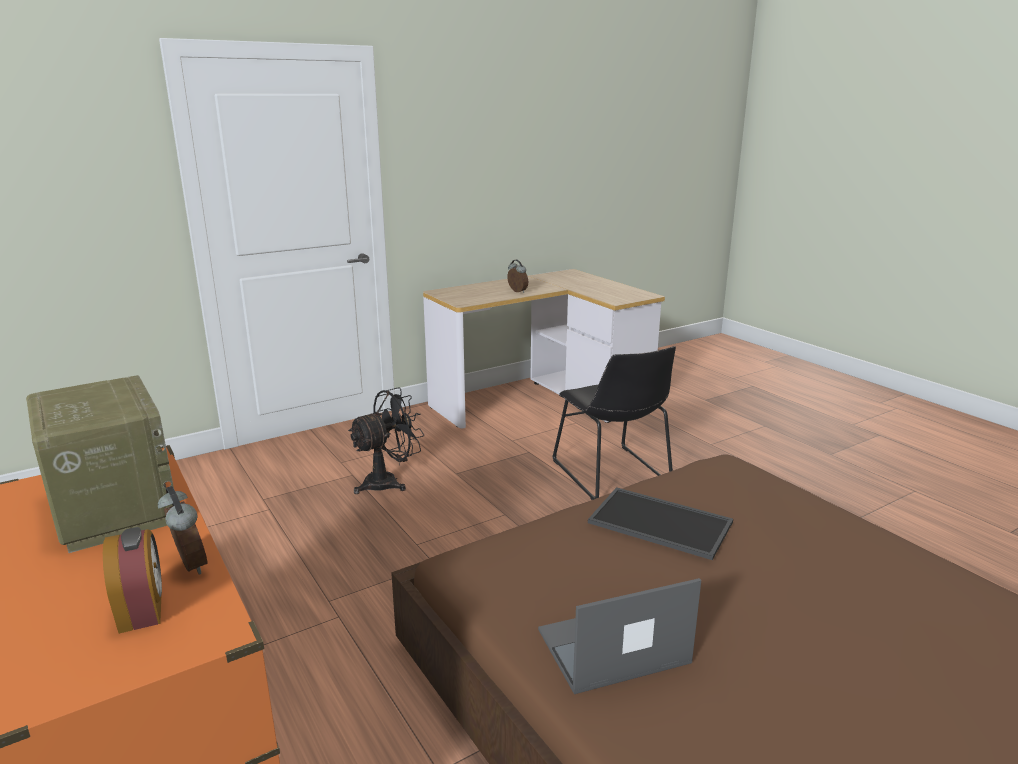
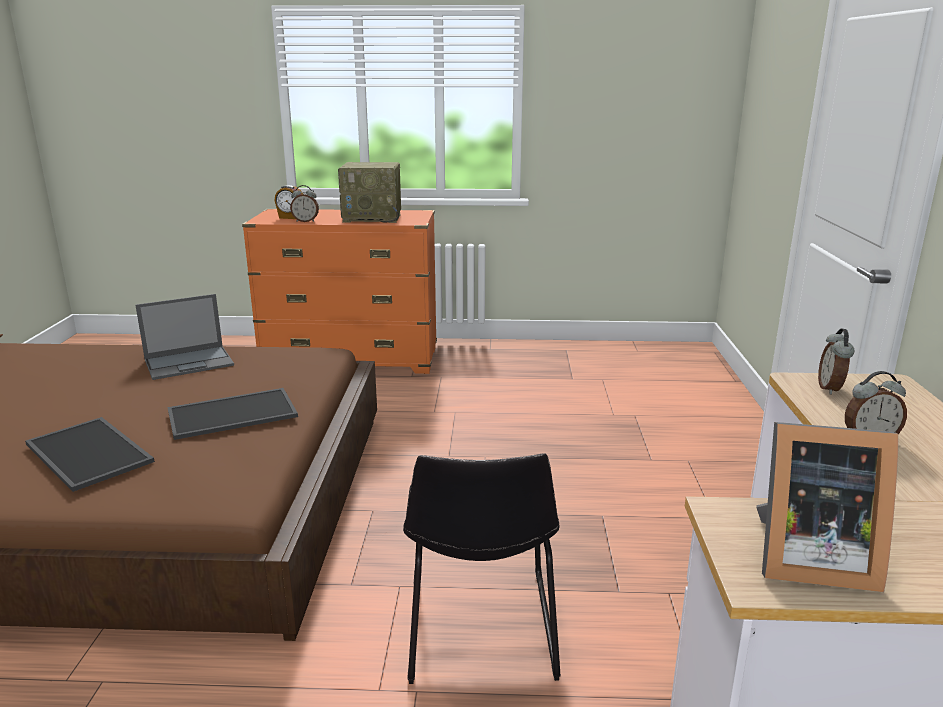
camera: 125 degrees right, 0 degrees up
(388, 482) = (616, 473): black fan -> none
(465, 298) = (831, 389): none -> alarm clock
(611, 647) = (190, 362): laptop -> laptop turned 45 degrees clockwise
(613, 476) = (480, 631): black chair -> black chair turned 105 degrees counterclockwise
(624, 292) = (807, 559): none -> picture frame
(811, 545) = (91, 452): none -> tray

